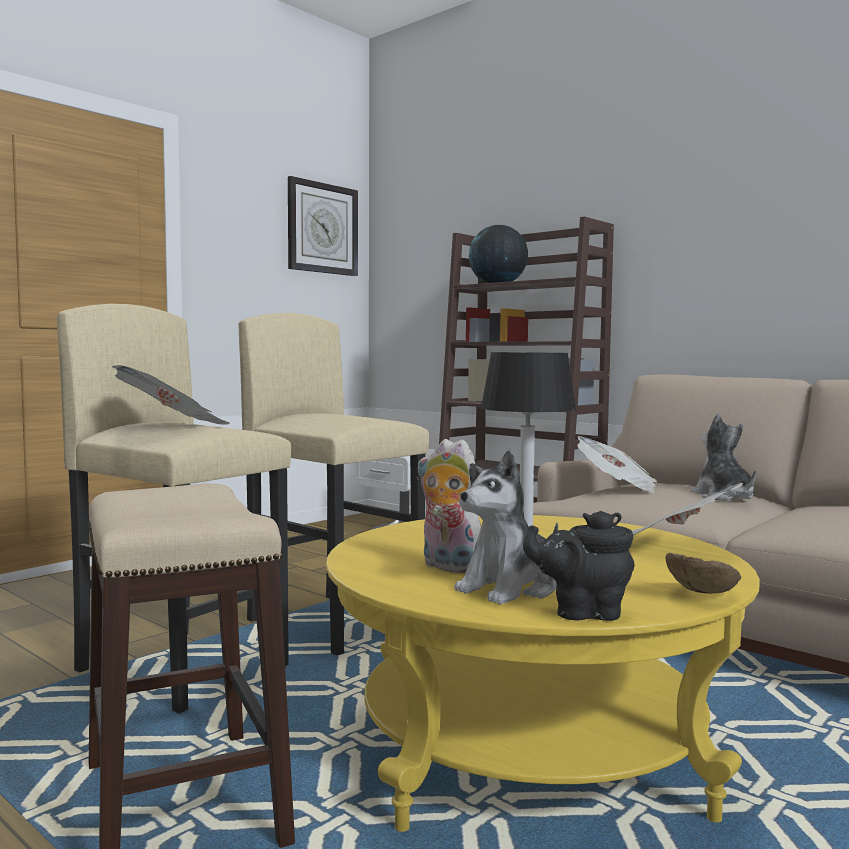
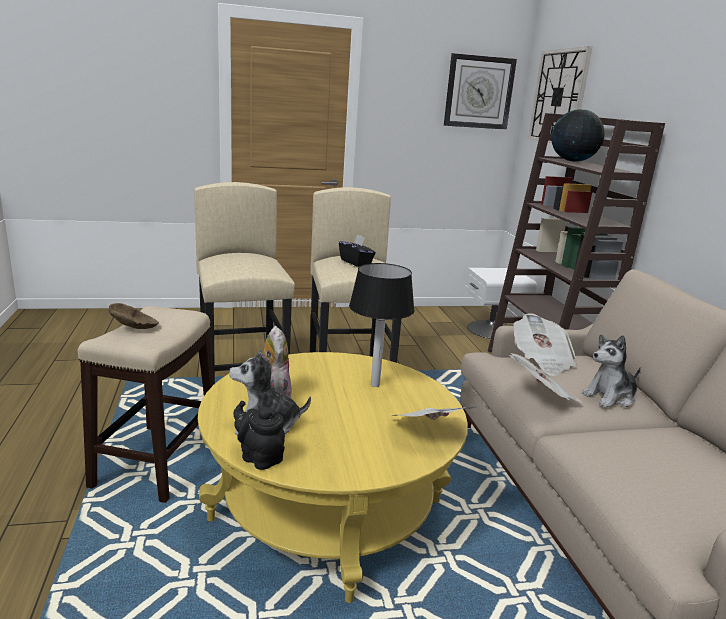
camera: 35 degrees right, 15 degrees up
(172, 426) = (233, 263): newspaper -> newspaper (541, 396)
(332, 414) = (356, 262): none -> black tissue box
(432, 227) = (559, 97): none -> wall clock
(704, 595) = (348, 475): brown bowl -> brown bowl (135, 328)
(723, 497) = (610, 397): plush toy -> plush toy turned 135 degrees counterclockwise

